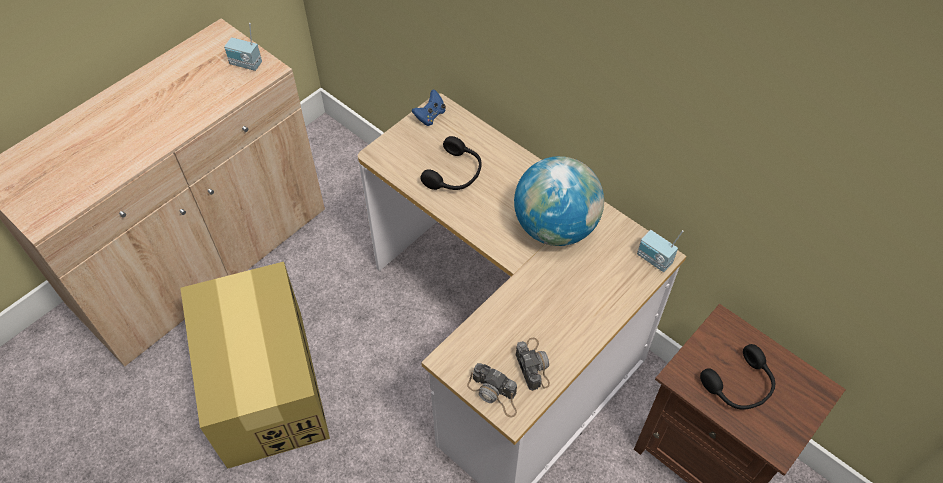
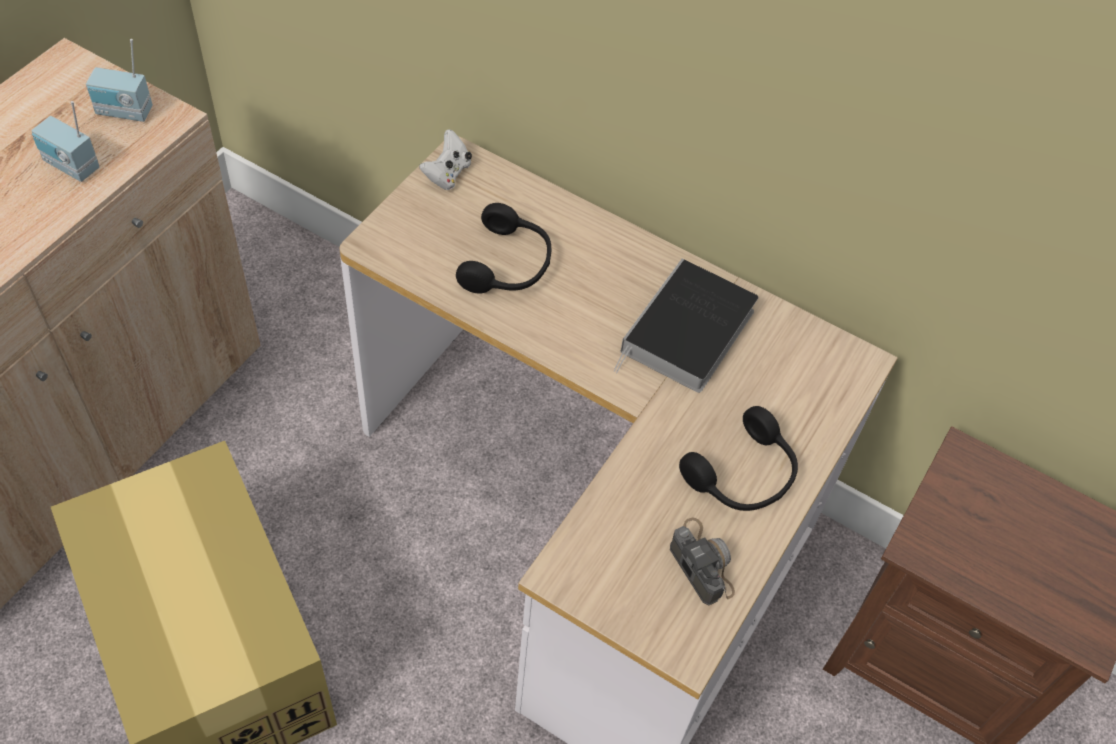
camera: 15 degrees left, 0 degrees up
(430, 116) = (447, 174): blue game controller -> white game controller
(494, 394) = (650, 619): camera -> none
(555, 227) = (687, 334): globe -> book
(653, 260) = (850, 370): radio -> radio (70, 167)
(739, 386) = (1010, 552): black headphones -> black headphones (743, 476)

